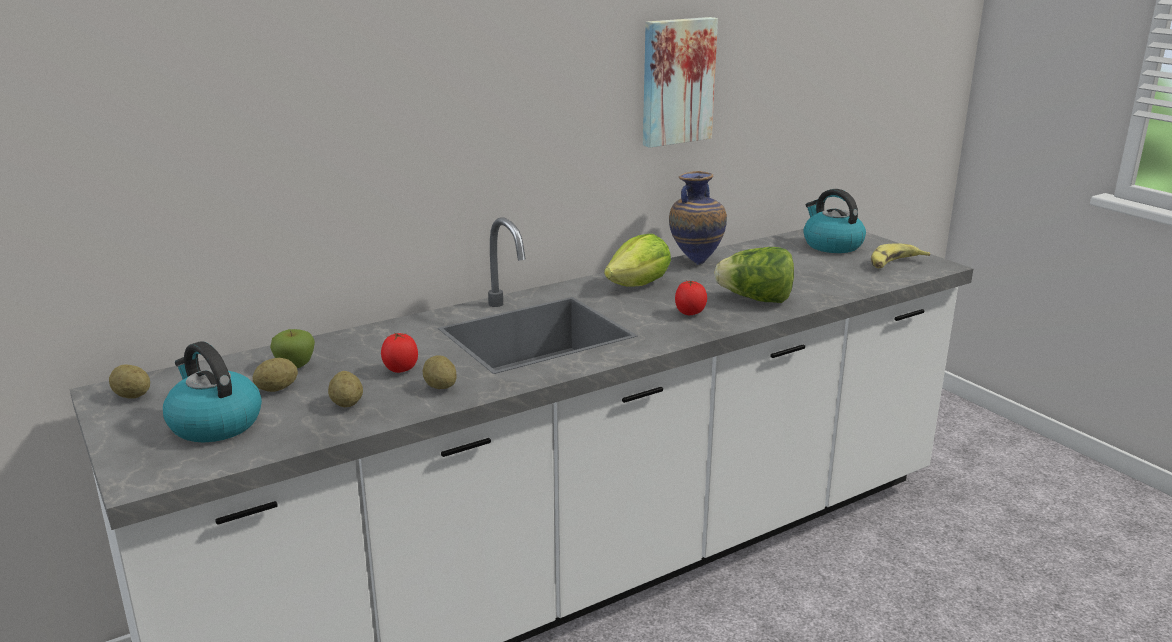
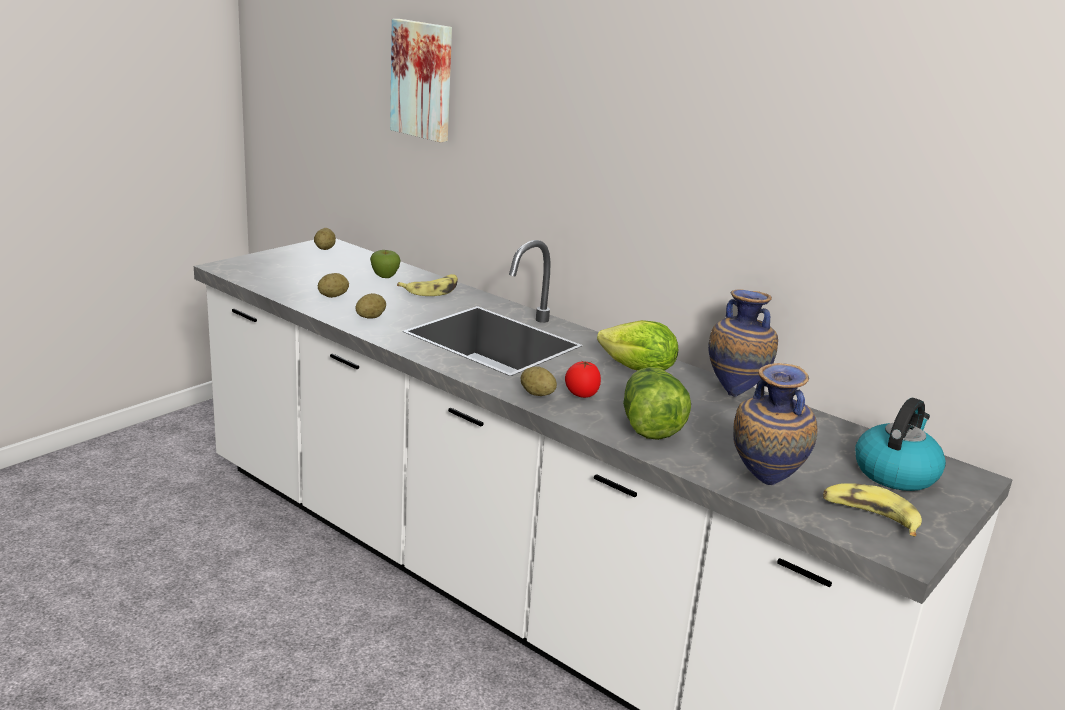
camera: 70 degrees right, 0 degrees up
(214, 424) = (294, 270): kettle -> none
(277, 389) = (348, 277): potato -> potato (537, 394)
(369, 344) = (432, 290): none -> banana
(400, 370) = (392, 304): tomato -> none
(676, 81) = (783, 187): picture -> picture (423, 80)
(854, 282) = (763, 485): none -> vase

